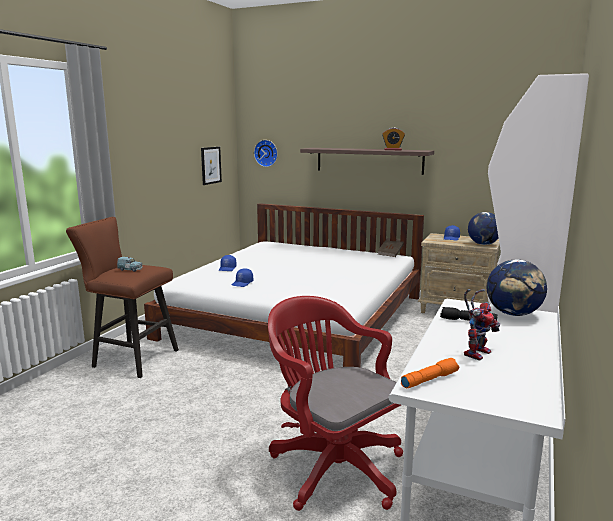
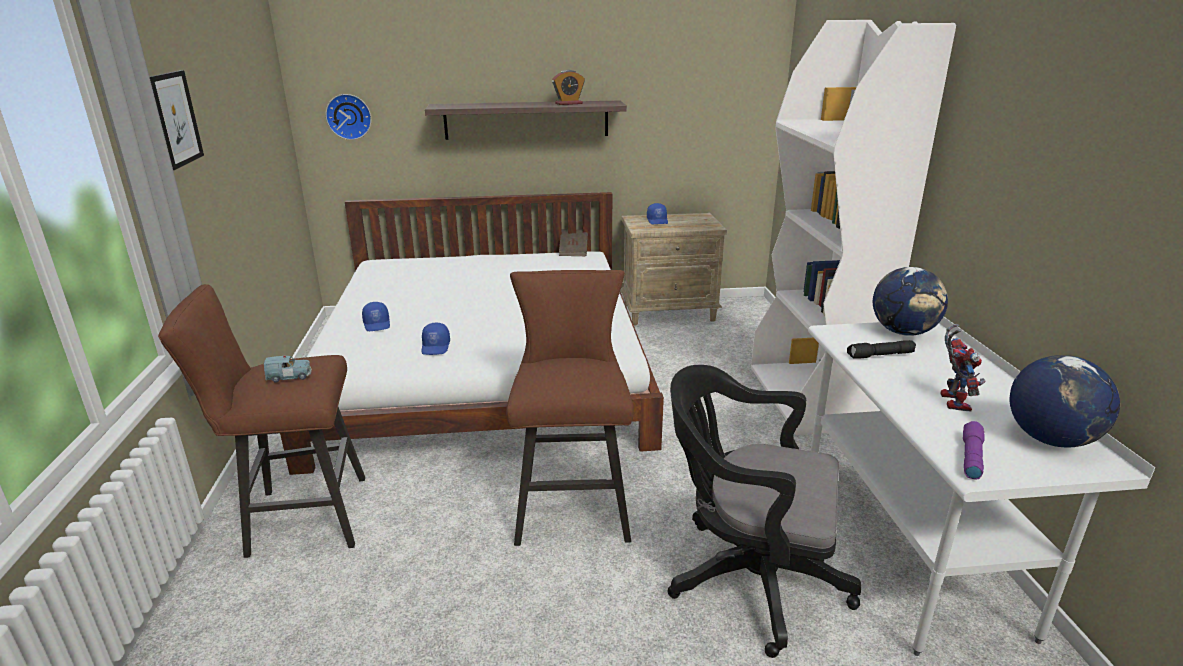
camera: 30 degrees left, 10 degrees up
(210, 165) = (269, 148): picture -> picture (174, 119)
(269, 393) = (572, 504): none -> brown stool
(332, 465) = (747, 578): red office chair -> black office chair
(429, 379) = (970, 456): orange flashlight -> purple flashlight
(483, 244) = (704, 224): globe -> globe (1050, 439)

